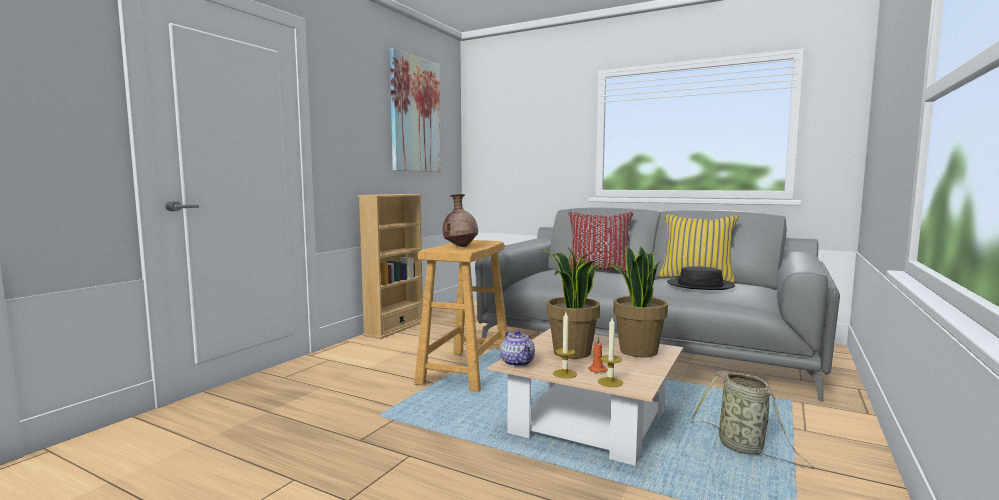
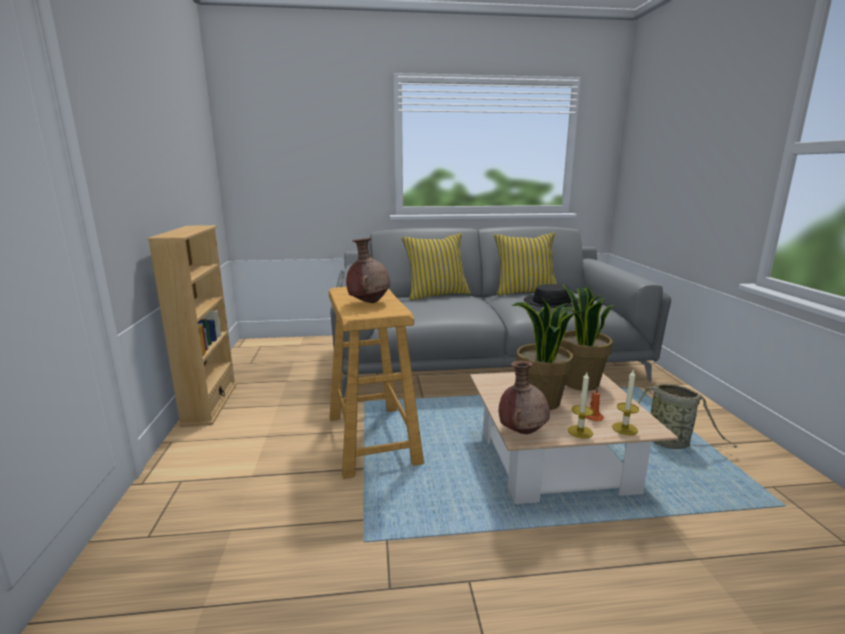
camera: 35 degrees left, 10 degrees up
(415, 115) = (176, 111): picture -> none
(517, 362) = (522, 431): teapot -> brown vase
(598, 270) = (436, 295): red pillow -> yellow pillow

